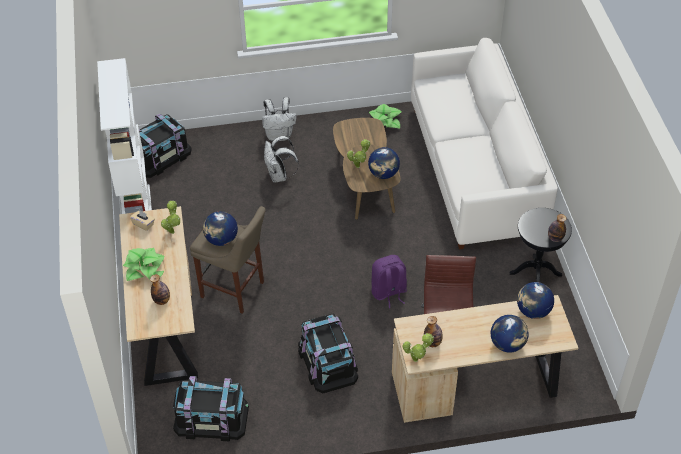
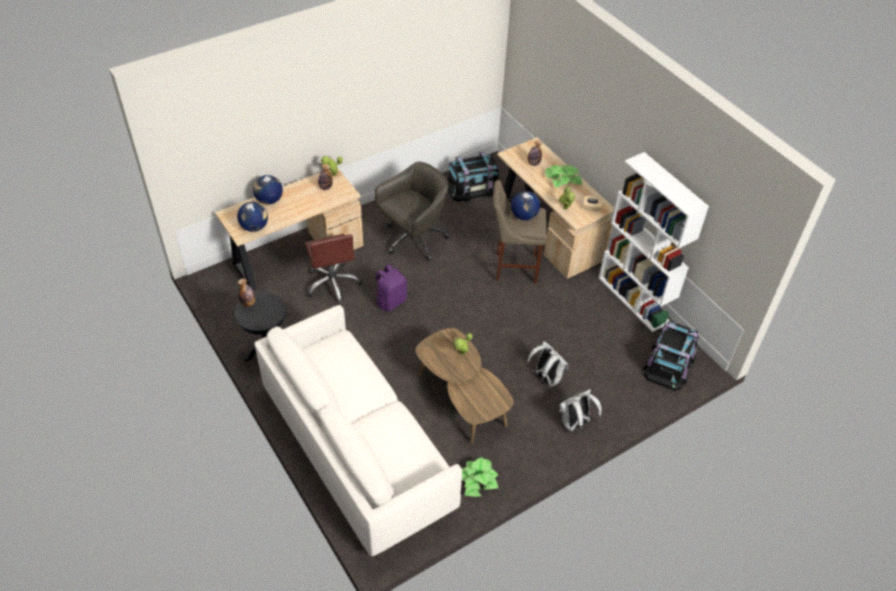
camera: 155 degrees right, 0 degrees up
(327, 361) = (414, 239): black storage box -> grey office chair
(383, 174) = (433, 352): globe -> none

